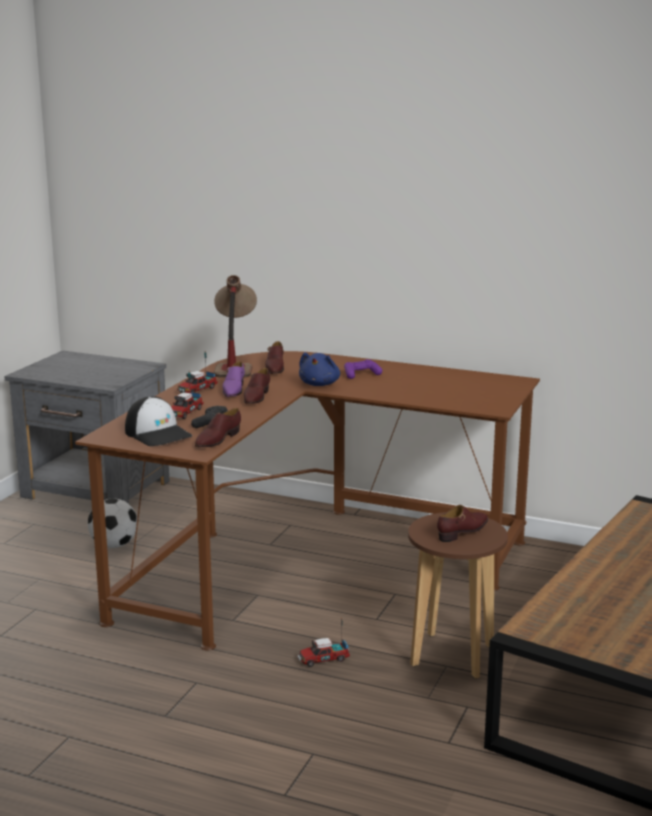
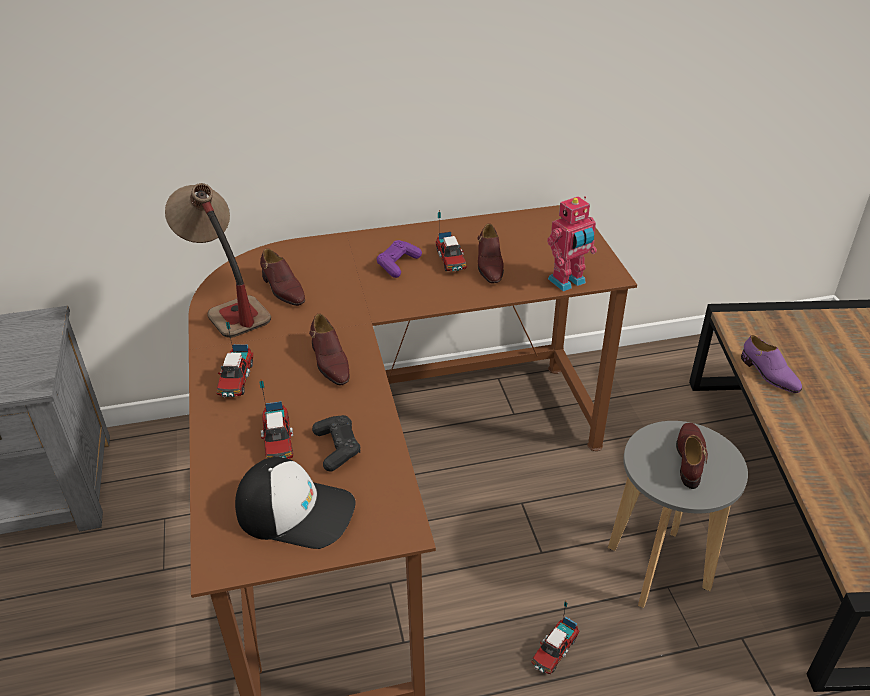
camera: 35 degrees left, 20 degrees up
(114, 545) = (141, 587): football -> none
(217, 439) = (390, 484): brown shoe -> brown shoe (489, 265)
(233, 390) = (283, 358): purple shoe -> purple shoe (769, 374)
(320, 384) = (374, 302): blue plush toy -> none
(398, 380) = (450, 260): none -> toy truck
(452, 655) = (657, 568): brown stool -> grey stool
(460, 405) = (568, 282): none -> toy robot

